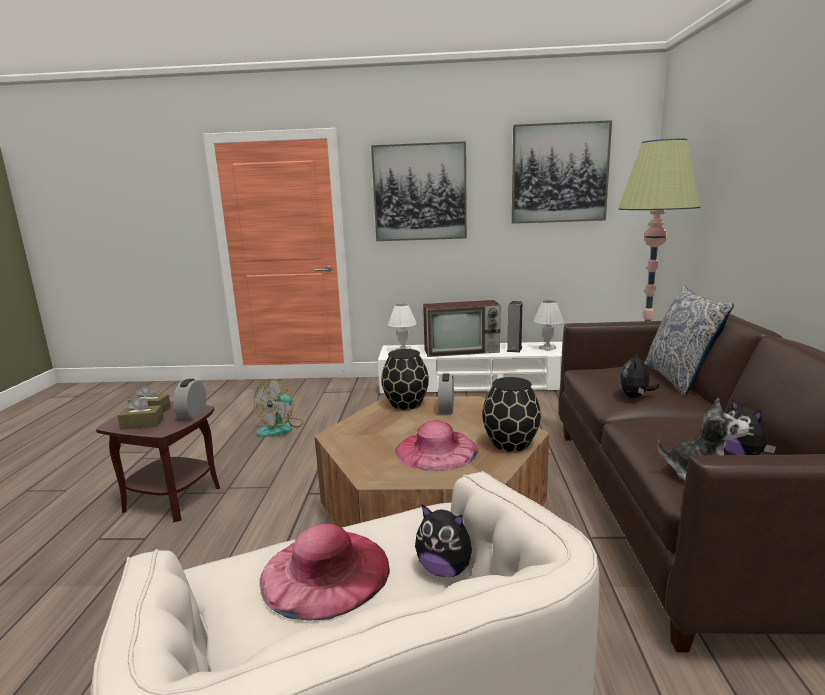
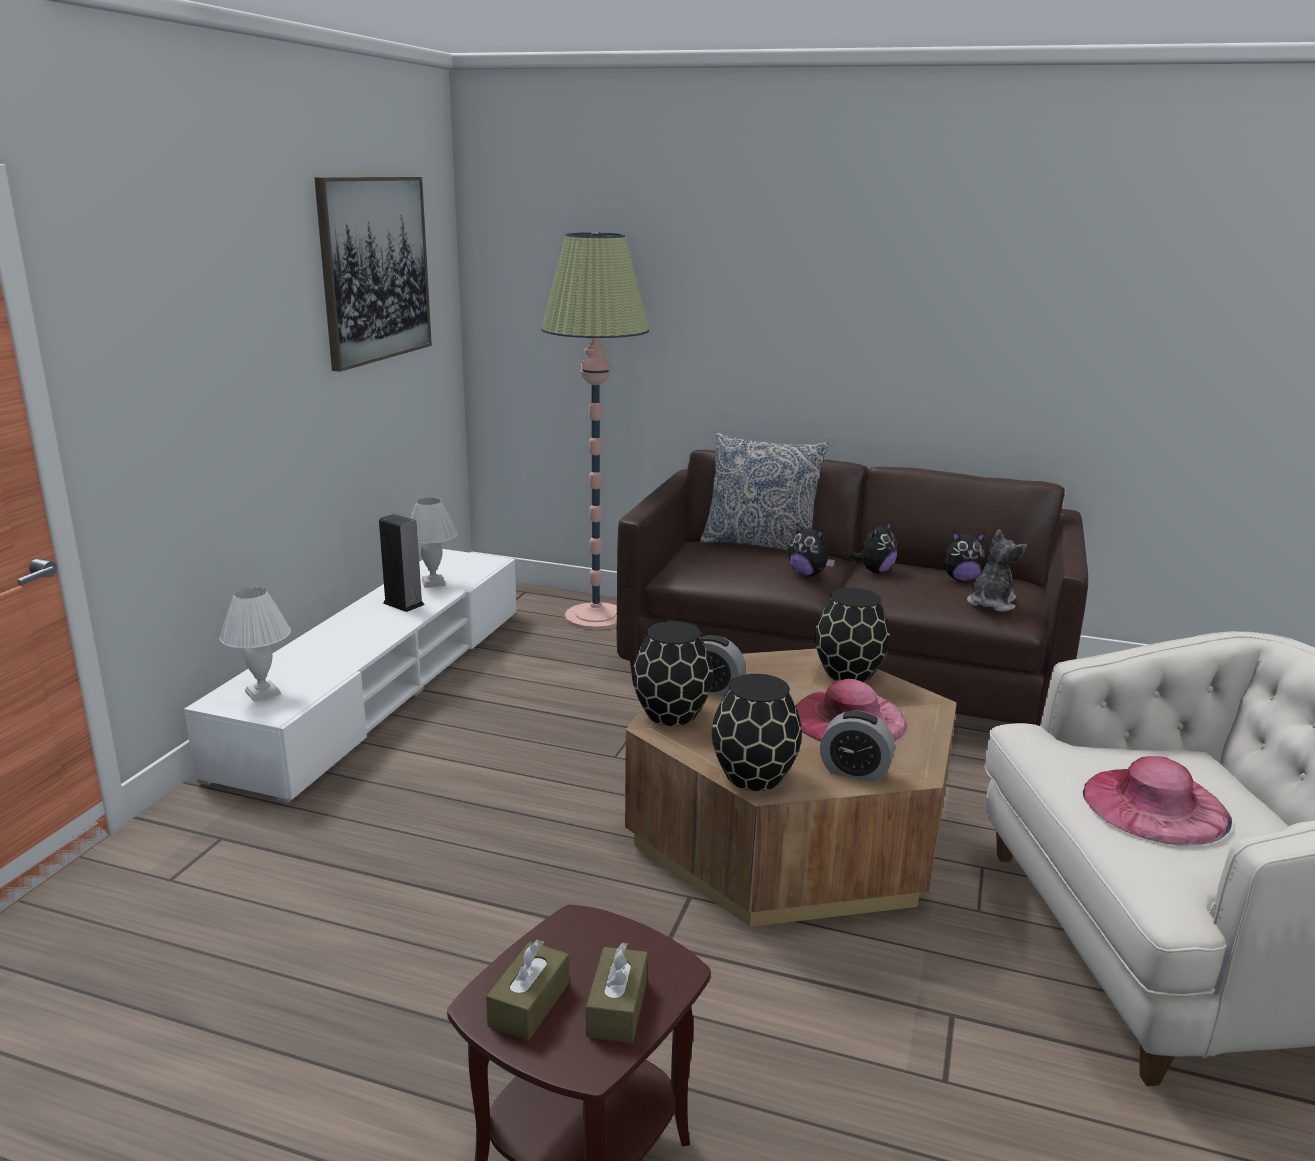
camera: 75 degrees left, 5 degrees up
(192, 414) = (603, 932): alarm clock -> alarm clock (855, 771)
(281, 428) = (335, 965): fan -> none
(346, 432) = (755, 776): none -> black vase
(420, 192) = (197, 328): picture -> none
(445, 569) = (1129, 749): plush toy -> plush toy (875, 571)
(463, 350) = (349, 641): television -> none

